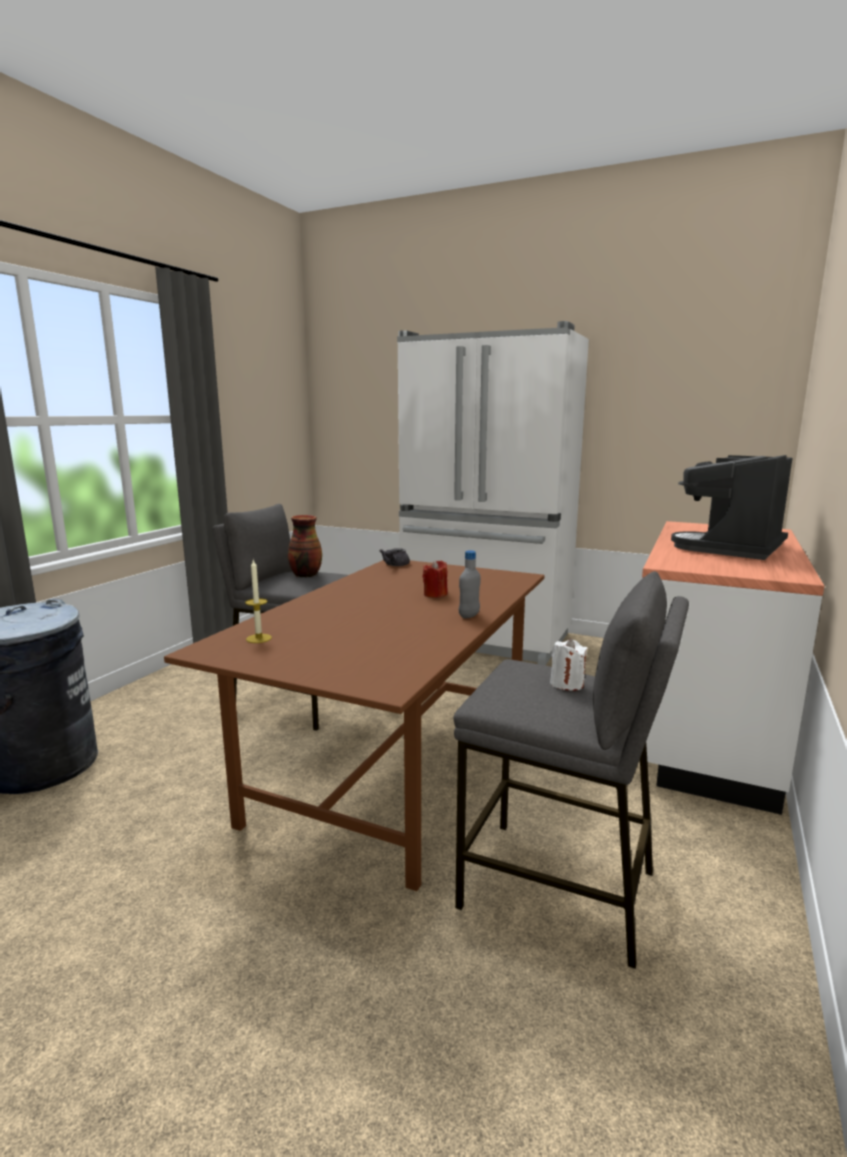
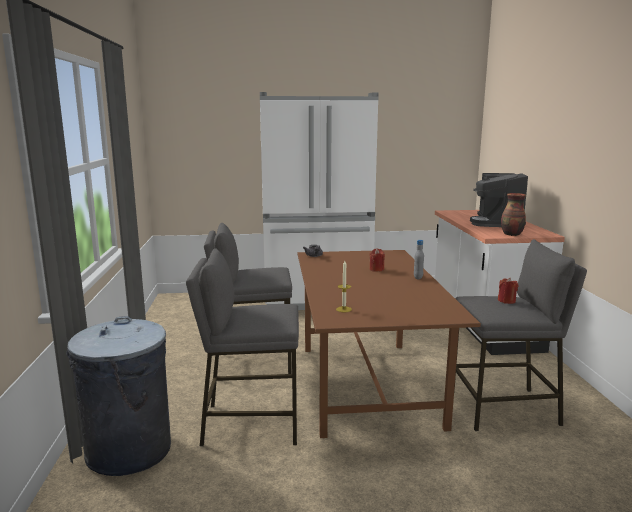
camera: 30 degrees left, 0 degrees up
(189, 777) = (251, 423): none -> grey stool
(305, 575) = (257, 271): vase -> vase (511, 234)
(567, 684) = (506, 301): white candle -> red candle

